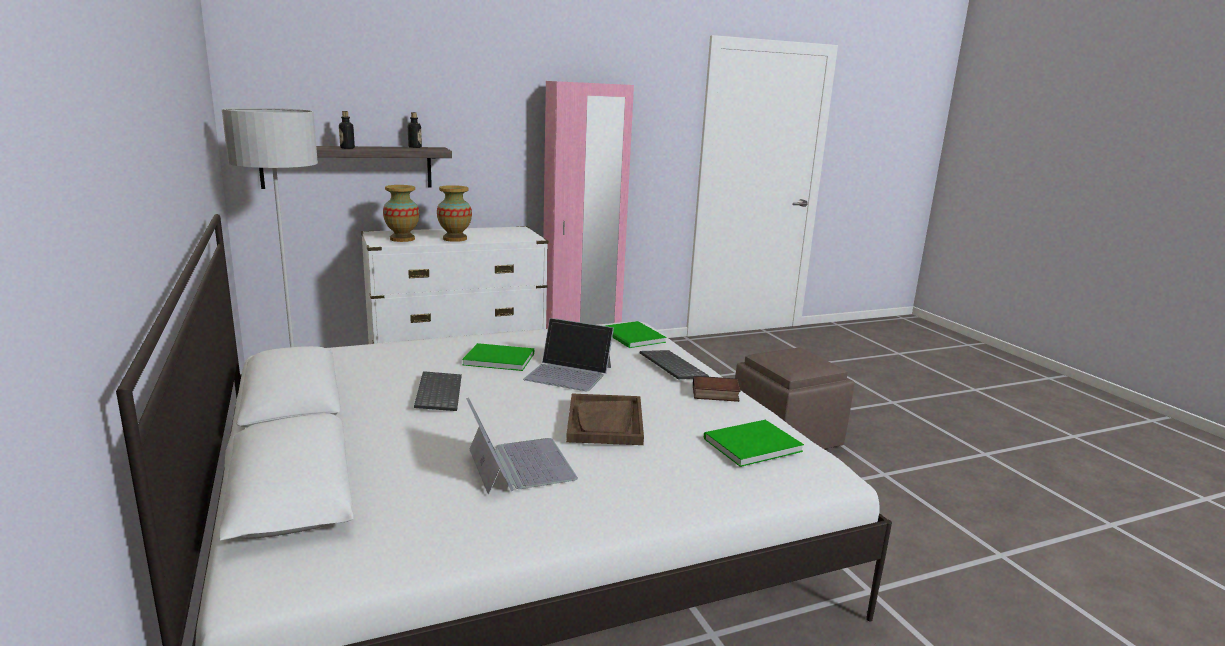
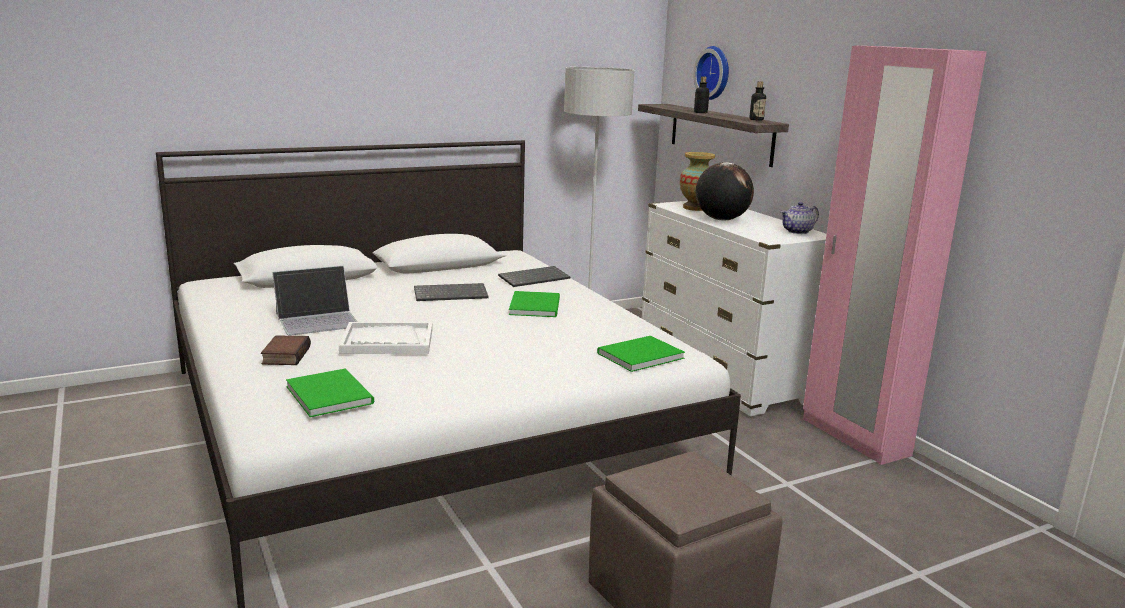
camera: 85 degrees right, 0 degrees up
(325, 106) = (715, 73): none -> wall clock
(455, 239) = (721, 219): vase -> globe
(505, 230) = (797, 231): none -> teapot
(569, 373) = (508, 330): laptop -> none
(605, 422) = (387, 341): brown tray -> white tray
(671, 366) = (545, 371): keyboard -> keyboard (534, 278)
(714, 394) = (467, 389): book -> book (285, 355)

